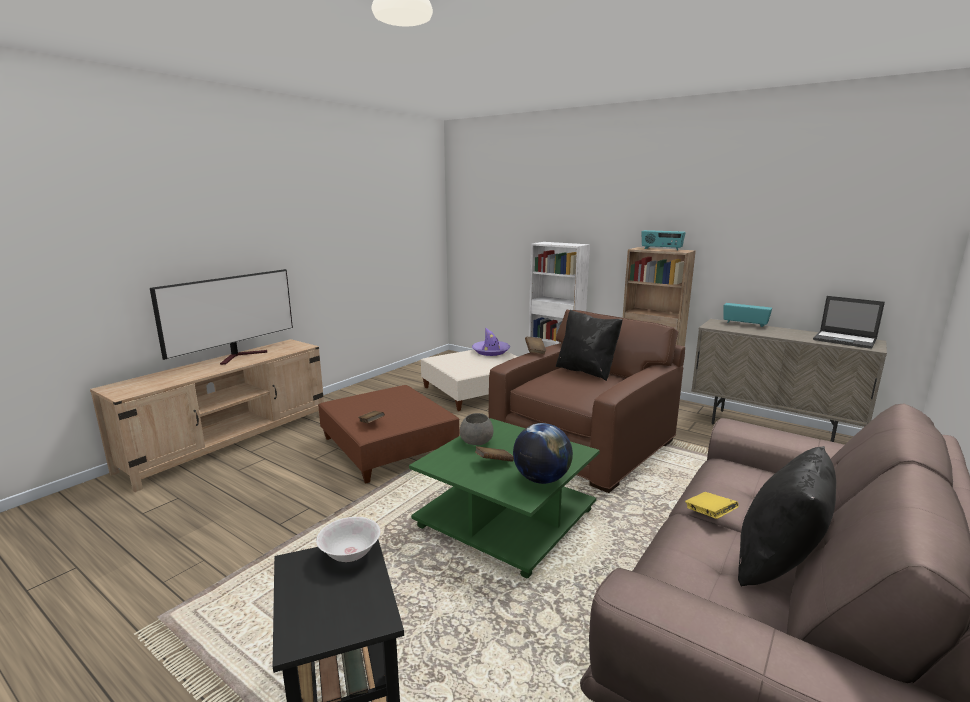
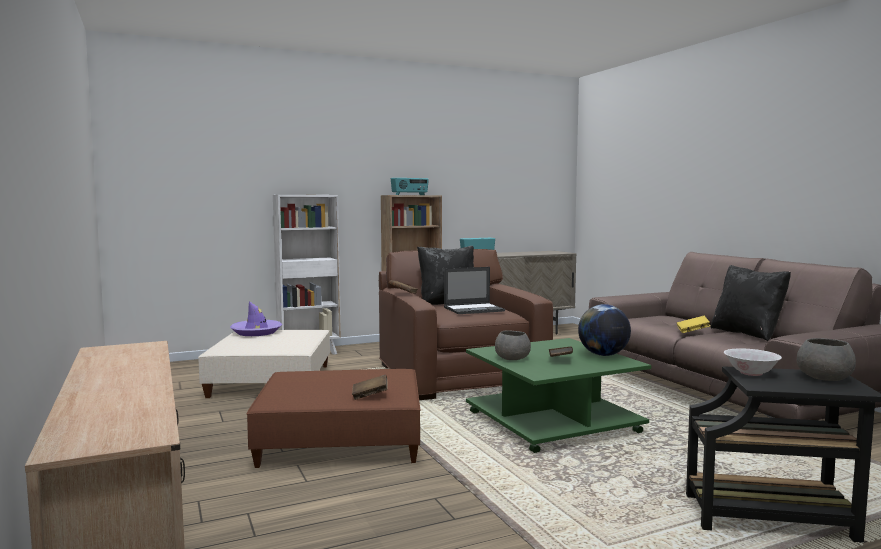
camera: 60 degrees left, 10 degrees down
(241, 356) = (103, 371): television -> none
(353, 612) = (825, 377): none -> grey bowl
(845, 340) = (543, 252): laptop -> laptop (474, 309)

